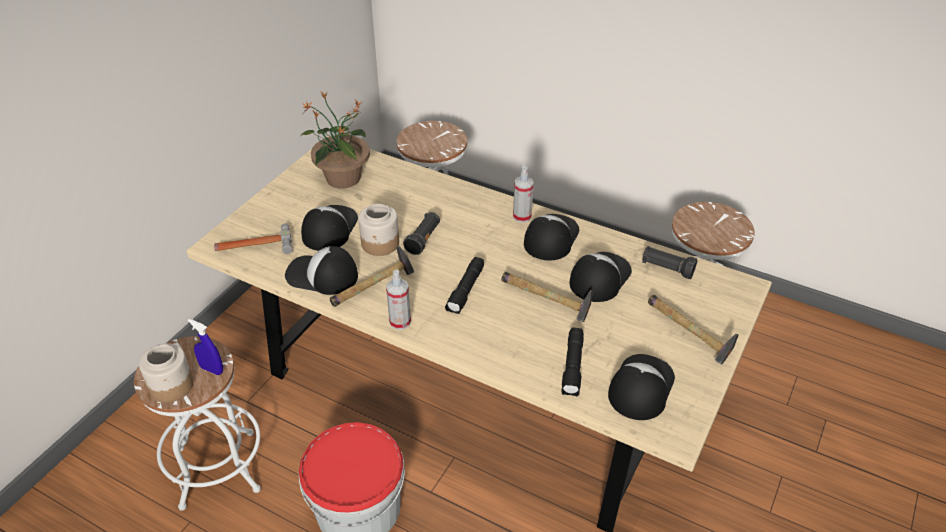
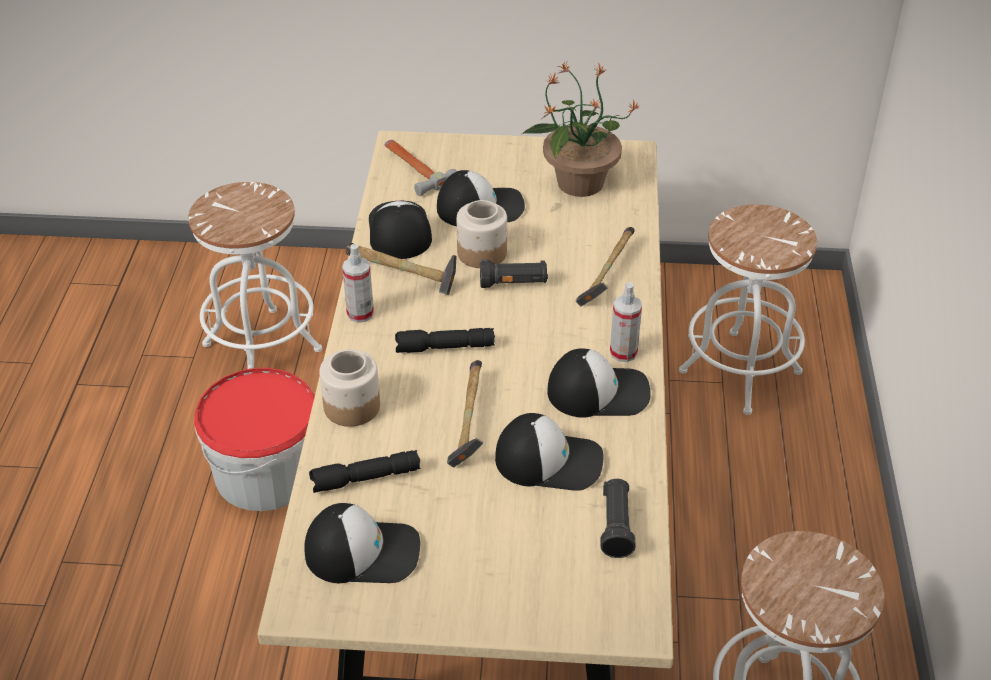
camera: 65 degrees right, 0 degrees up
(171, 386) = (217, 213): jar -> jar (351, 407)
(212, 369) = (251, 228): blue spray bottle -> none
(689, 335) = (489, 580): hammer -> hammer (607, 276)

